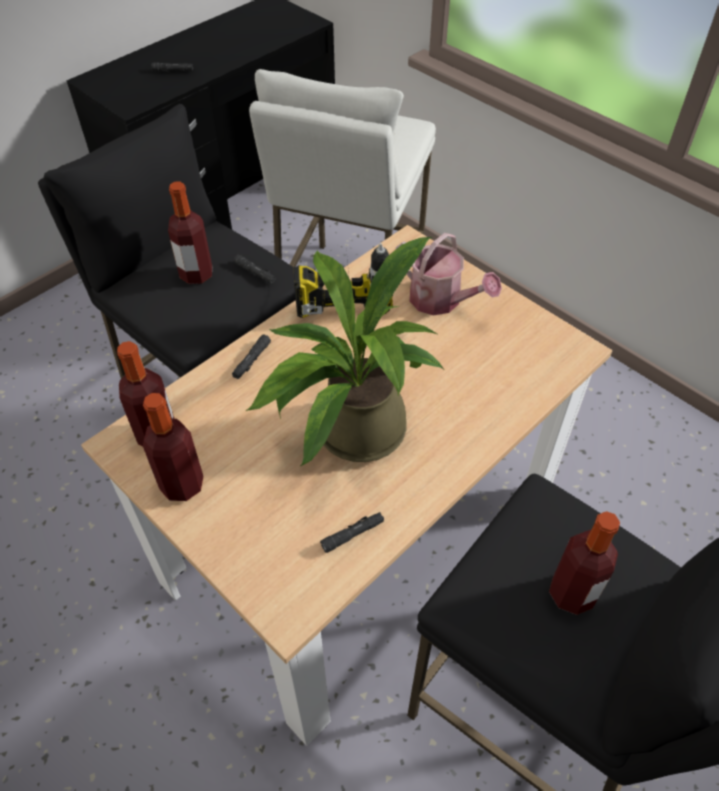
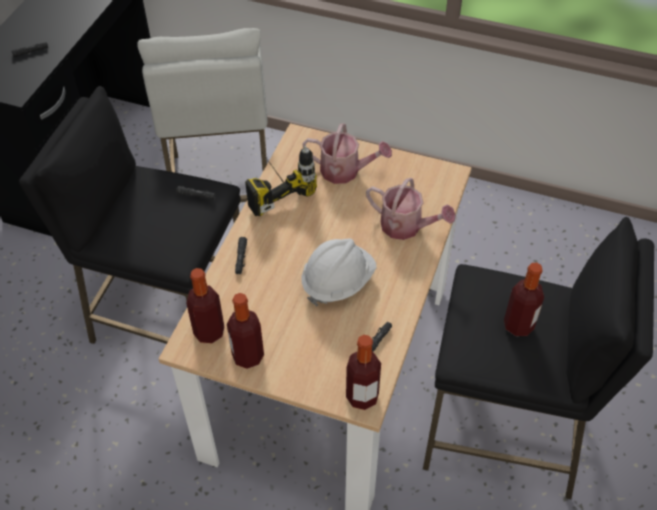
camera: 25 degrees left, 0 degrees up
(196, 274) = (152, 211): bottle -> bottle (362, 396)
(350, 434) = (337, 282): potted plant -> white hard hat
(480, 396) = (406, 227): none -> watering can

